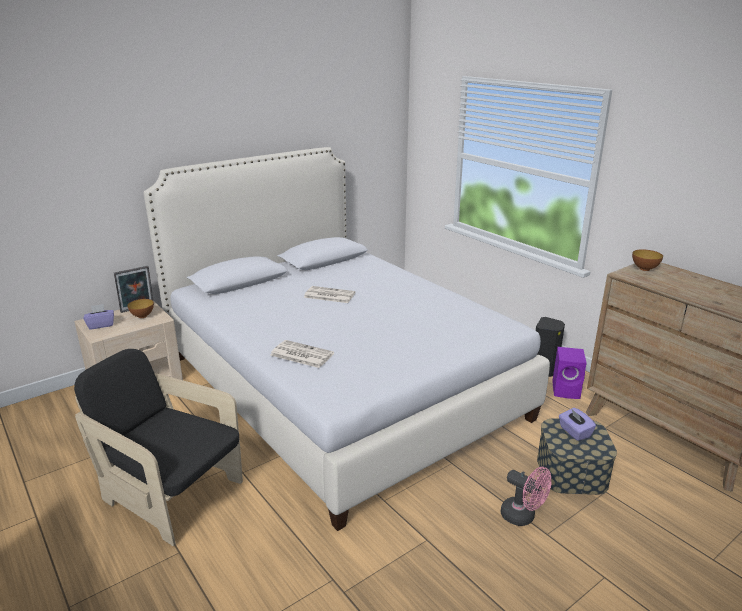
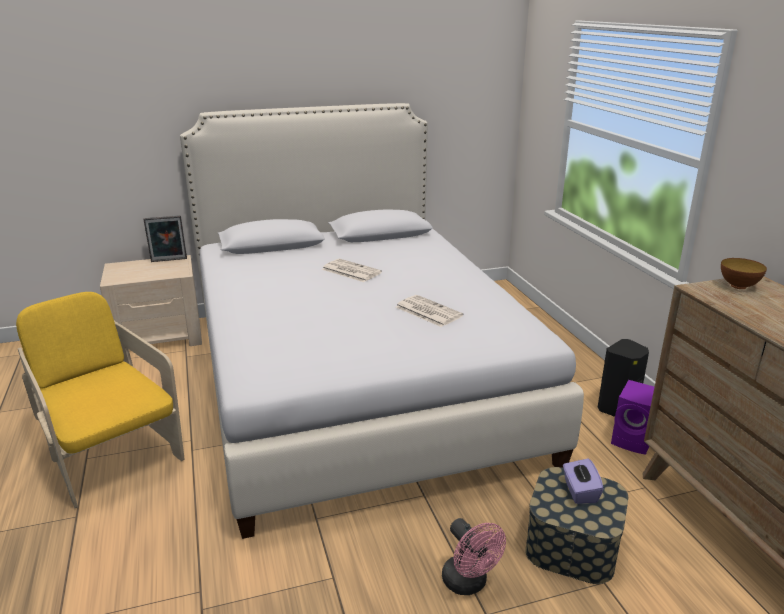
camera: 20 degrees right, 0 degrees up
(101, 325) = (123, 271): purple tissue box -> none
(142, 316) = (167, 268): bowl -> none
(172, 494) = (111, 456): black armchair -> yellow armchair
(301, 354) = (261, 328): newspaper -> newspaper (427, 311)

